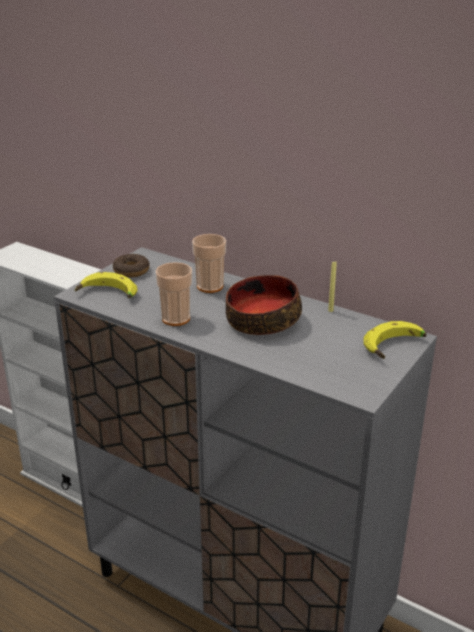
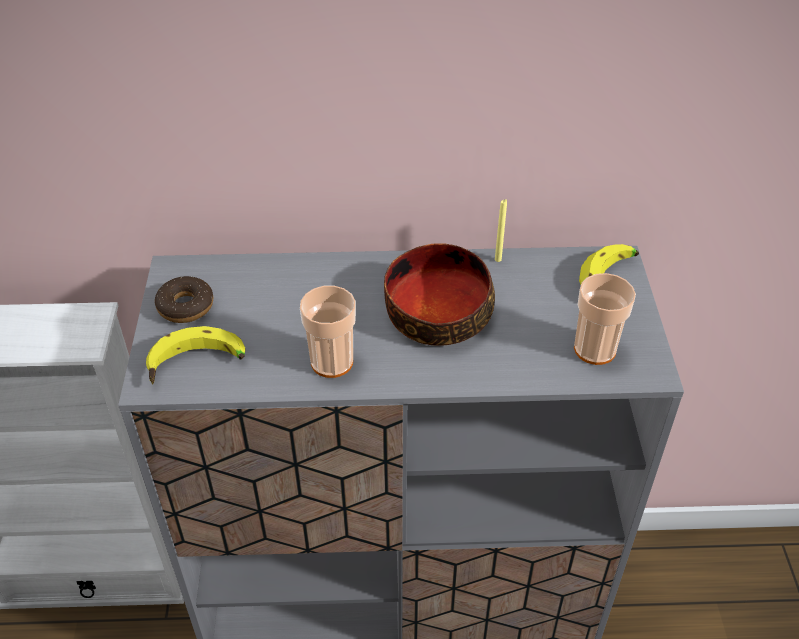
camera: 35 degrees left, 15 degrees up
(210, 286) = (319, 286): cup -> cup (595, 349)

